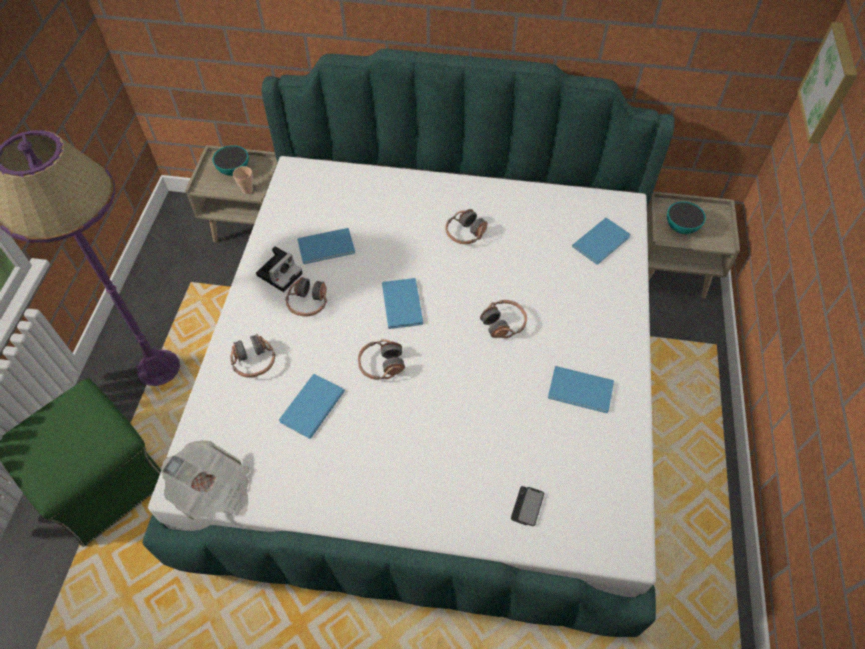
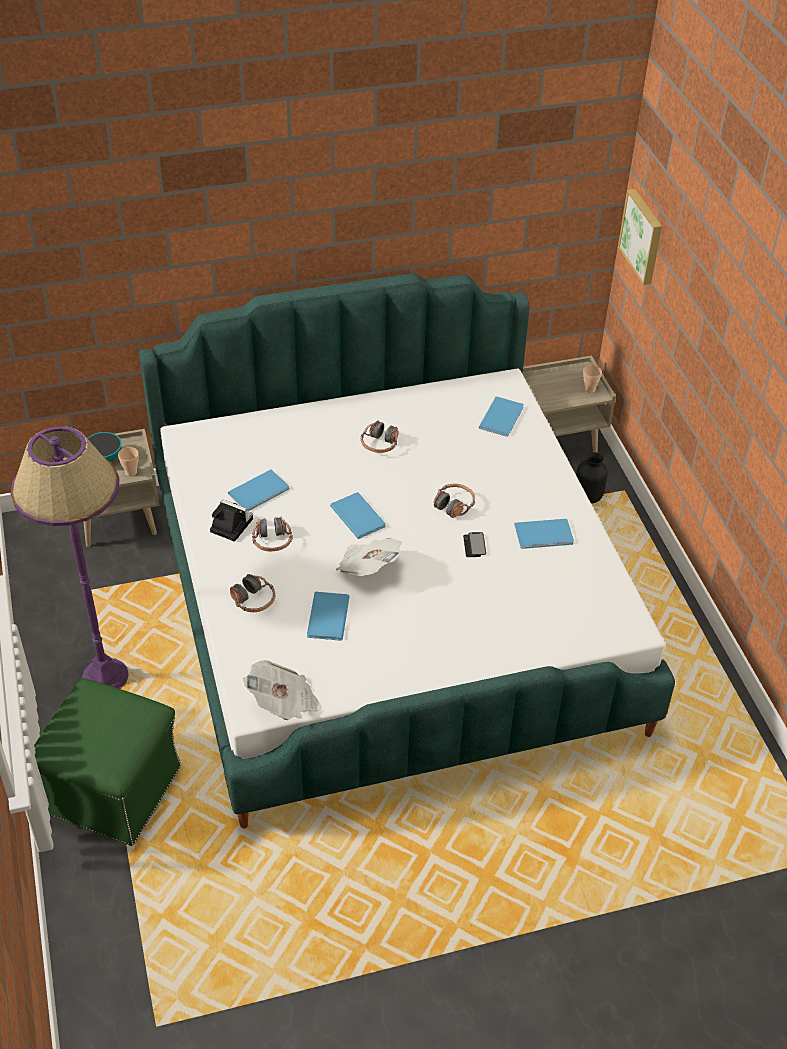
camera: 25 degrees left, 10 degrees down
(280, 273) = (230, 525): camera -> camera turned 75 degrees counterclockwise
(381, 364) = (368, 567): headphones -> newspaper
(527, 506) = (545, 627): phone -> phone (474, 545)
(676, 339) = (588, 497): none -> black vase
(681, 227) = (557, 391): bowl -> none
(715, 235) = (589, 389): none -> cup

